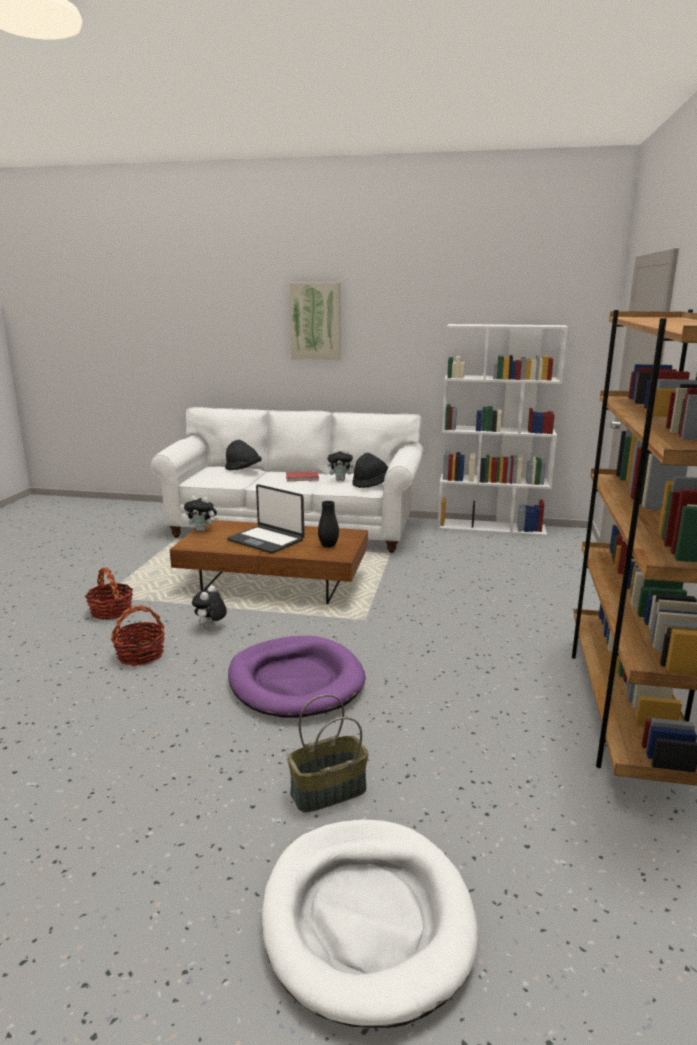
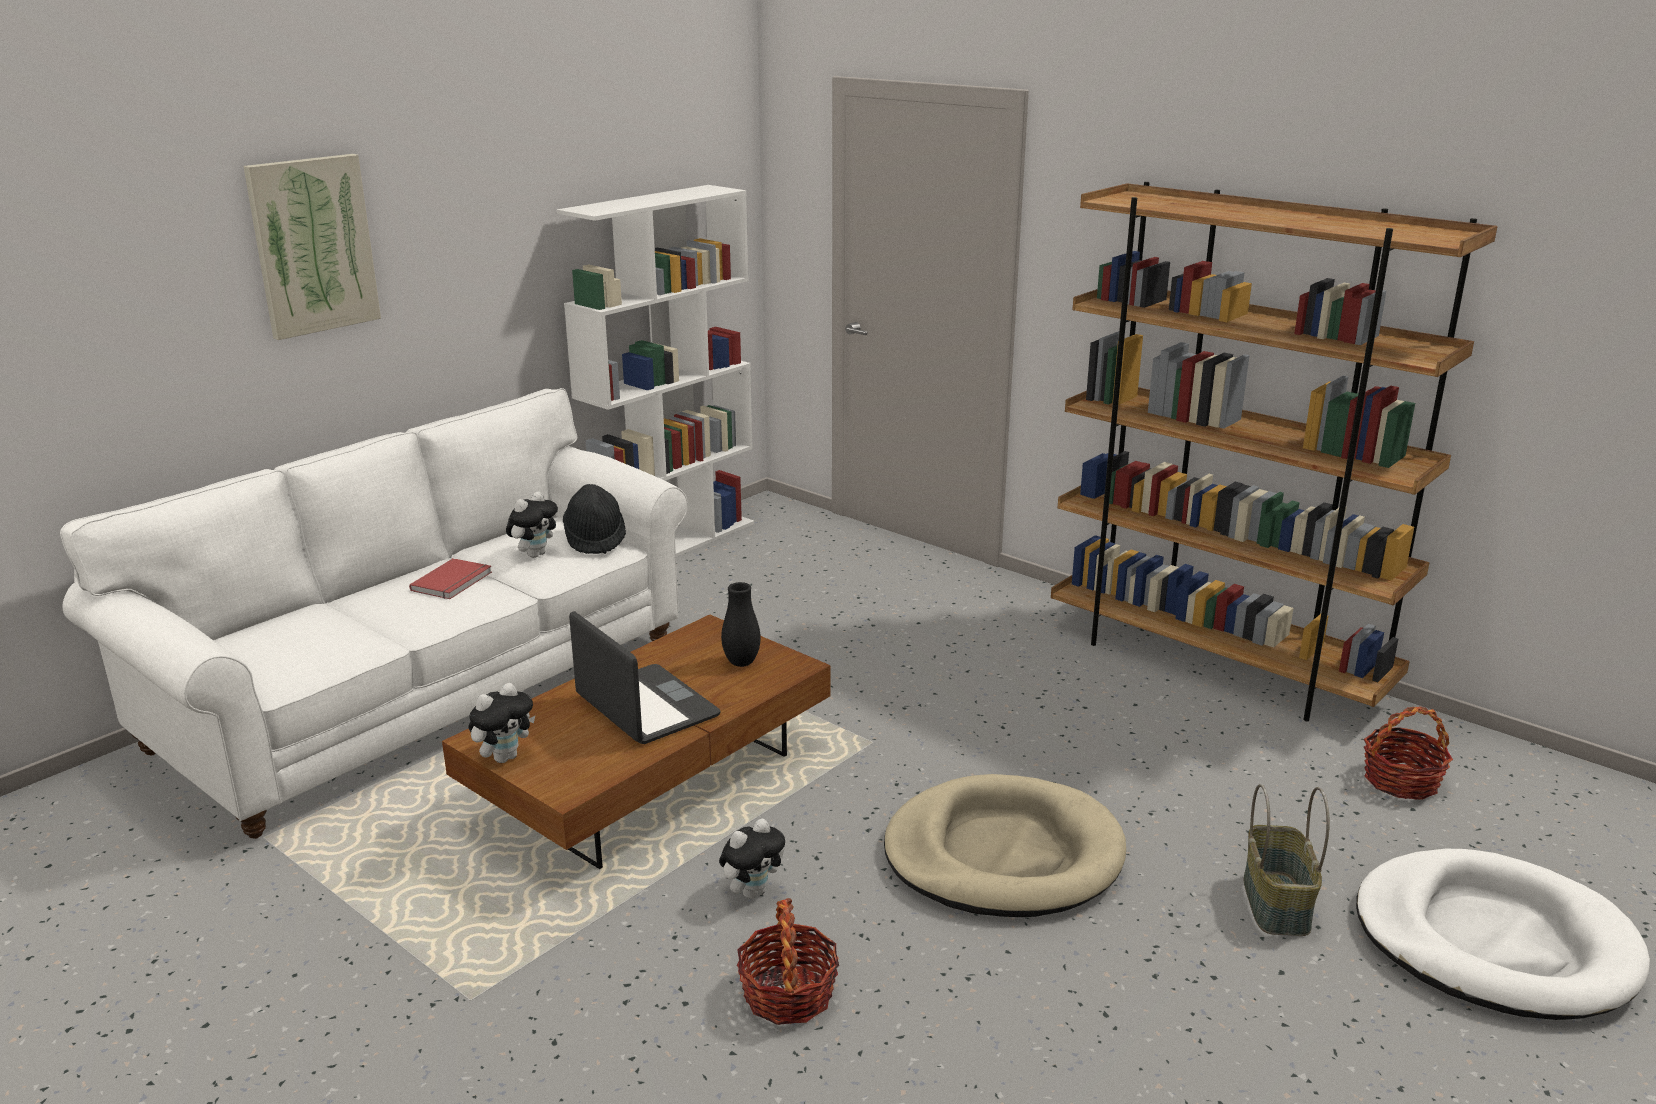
camera: 60 degrees left, 5 degrees up
(111, 611) = (557, 1001): basket -> basket (1401, 781)
(210, 627) = (752, 891): plush toy -> plush toy turned 90 degrees counterclockwise
(243, 470) = (313, 618): black hat -> none
(266, 540) = (645, 707): laptop -> laptop turned 105 degrees counterclockwise
(296, 681) = (1003, 855): purple dog bed -> beige dog bed

